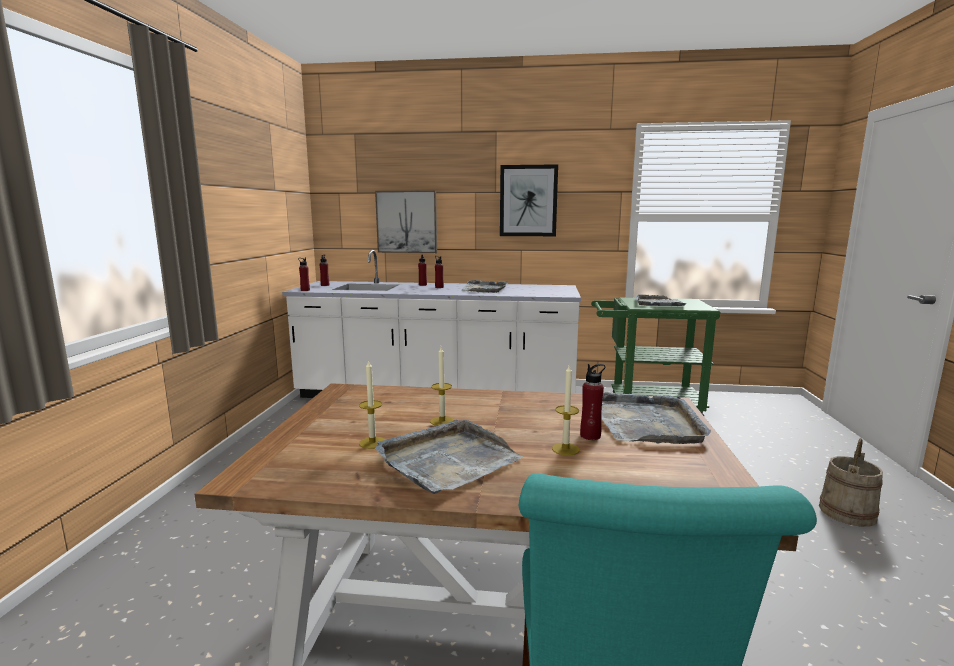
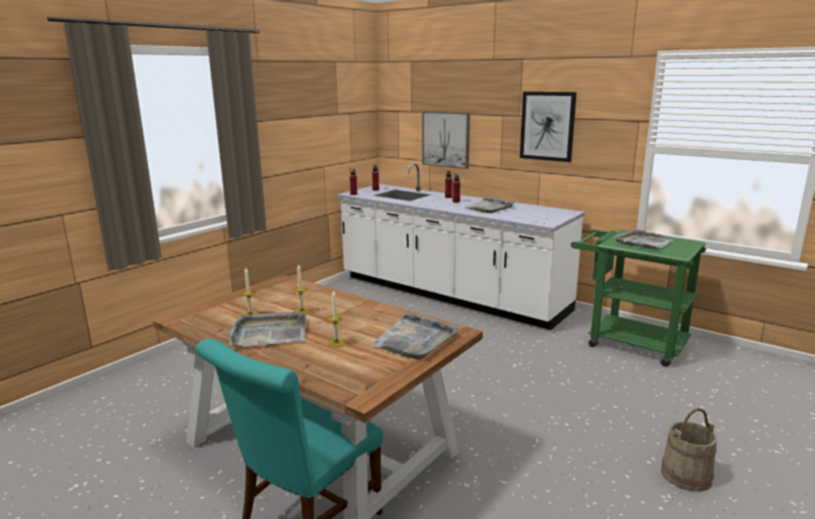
camera: 30 degrees right, 5 degrees up
(590, 436) = (364, 339): red bottle -> none

